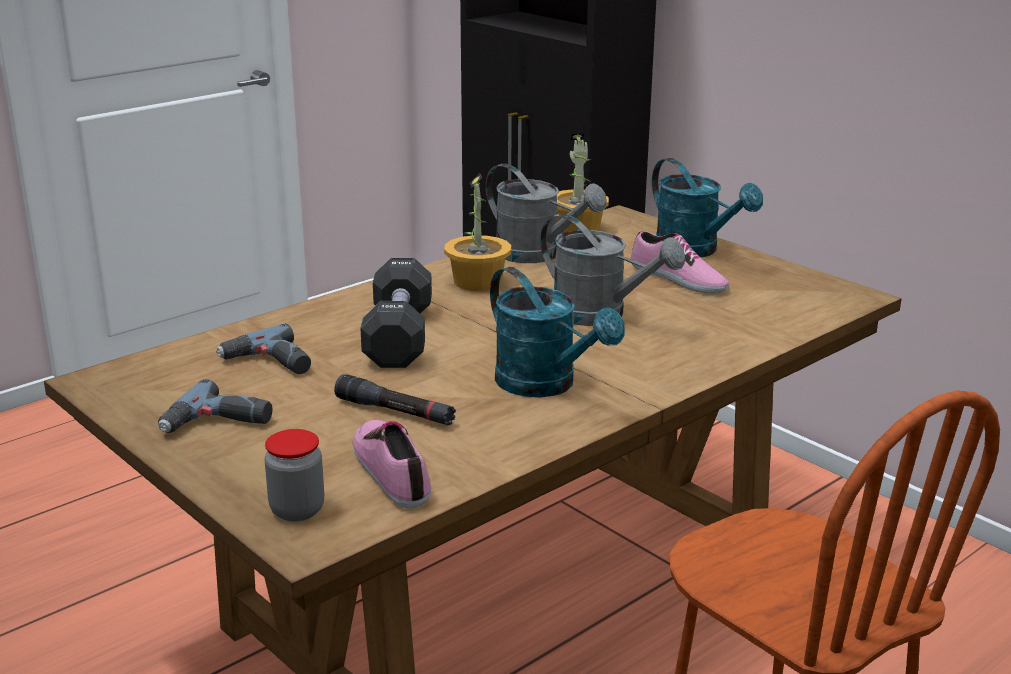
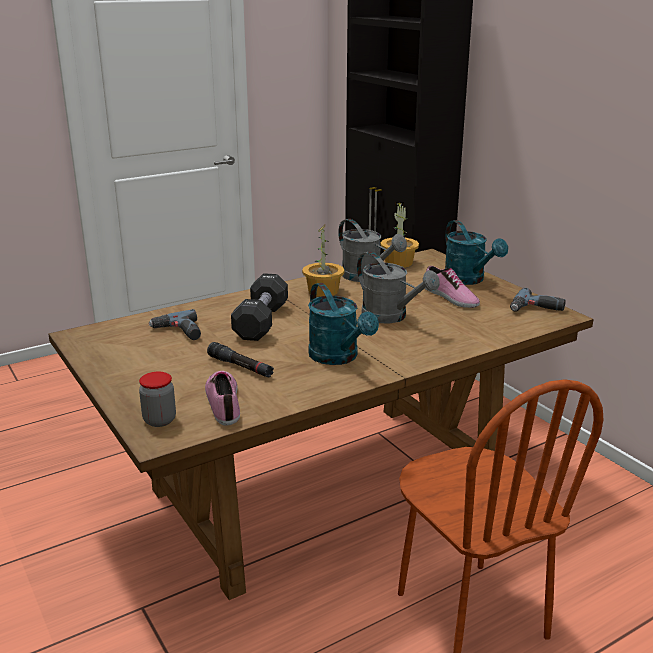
camera: 10 degrees right, 0 degrees up
(217, 424) = (134, 366): power drill -> power drill (536, 309)

